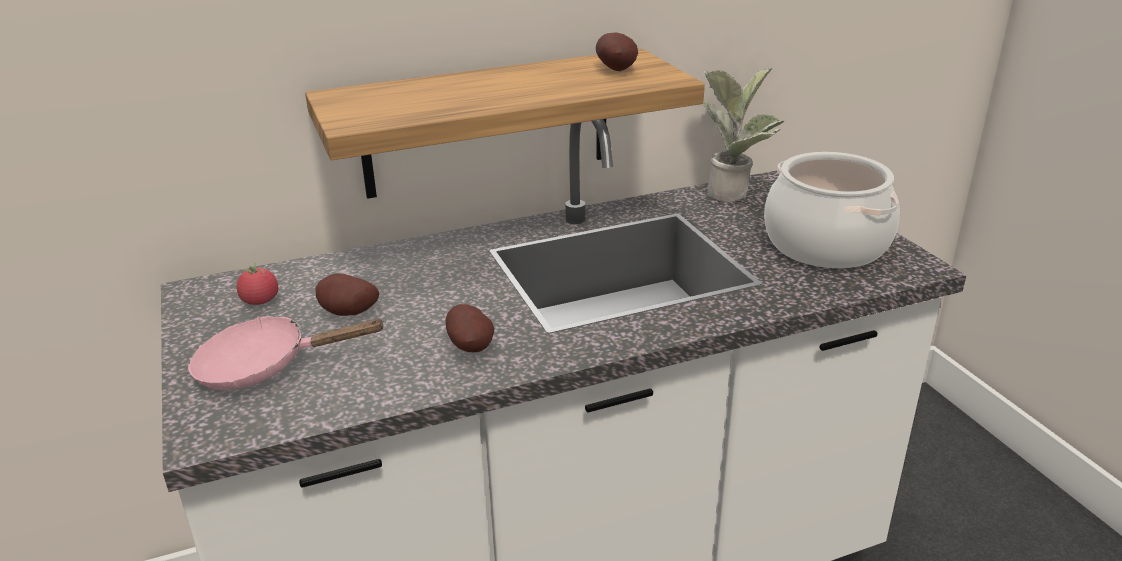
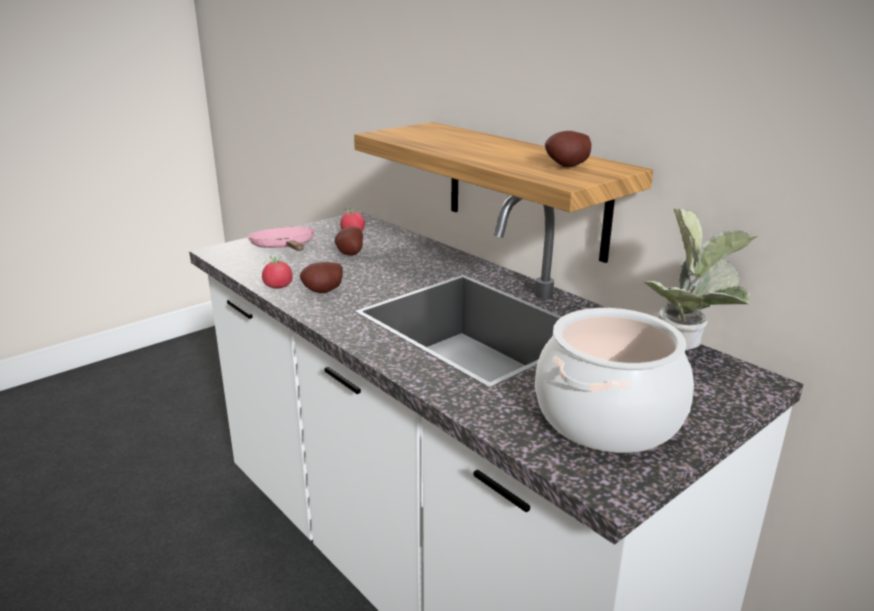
camera: 70 degrees right, 5 degrees down
(423, 384) = (278, 287): none -> tomato

